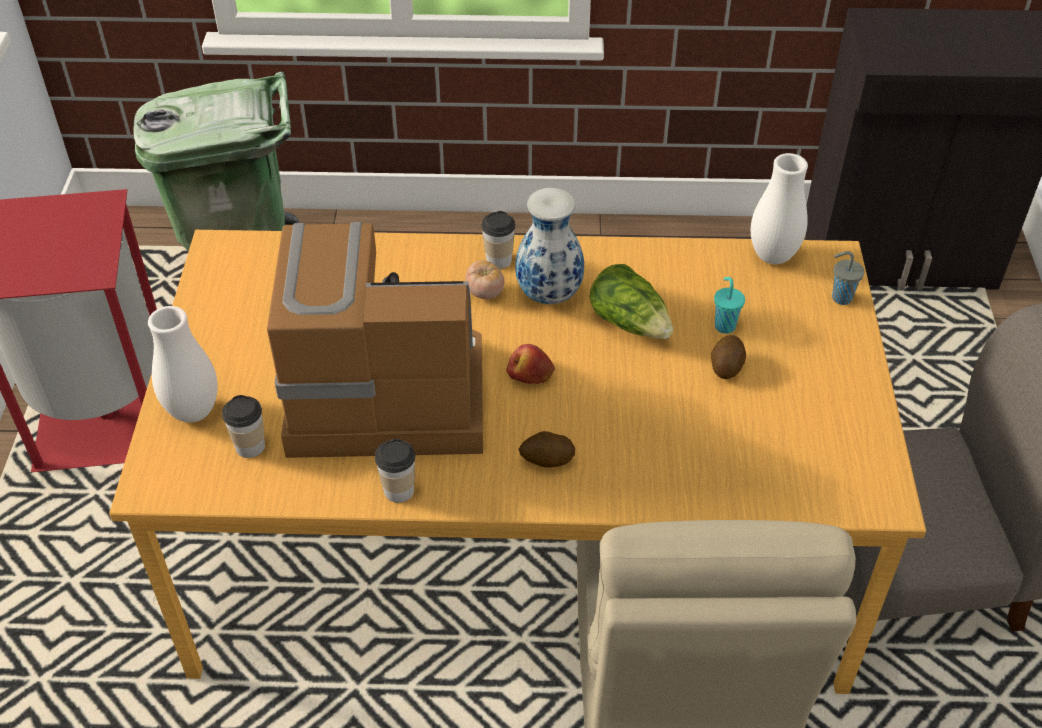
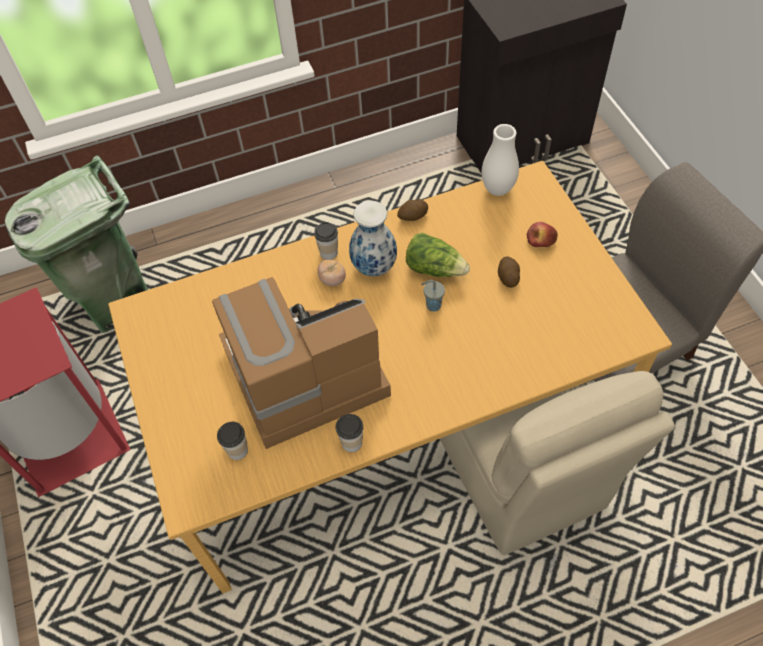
camera: 20 degrees left, 10 degrees up
(193, 411) = (185, 440): white vase -> none
(530, 374) = (391, 328): apple -> apple (541, 240)
(547, 460) = (432, 384): potato -> potato (412, 216)
(724, 325) = (492, 249): turquoise cup -> none
(840, 297) = (551, 204): grey cup -> grey cup (432, 305)

